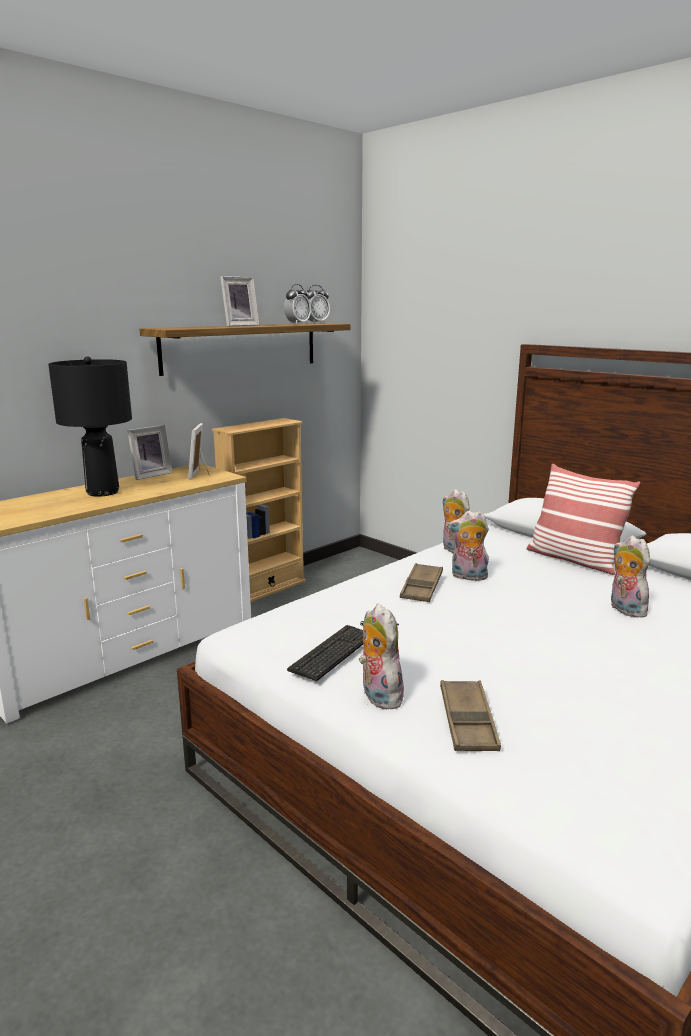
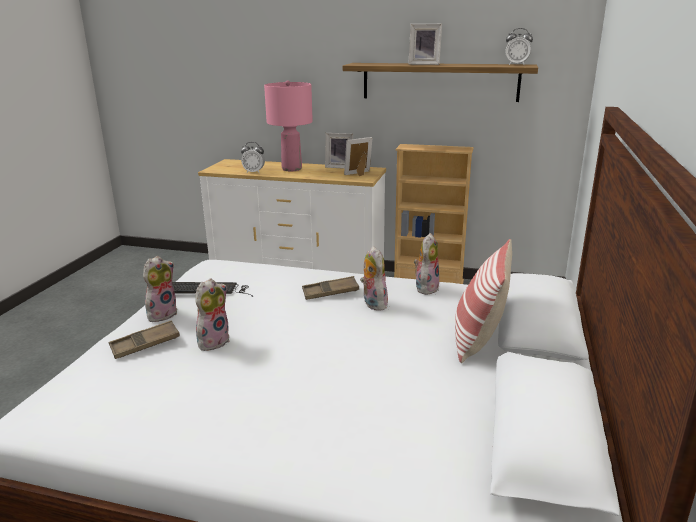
camera: 60 degrees right, 5 degrees up
(103, 492) = (291, 169): black table lamp -> pink table lamp
(297, 324) = (485, 65): alarm clock -> alarm clock (254, 172)
(624, 609) = (380, 378): plush toy -> plush toy (213, 341)

